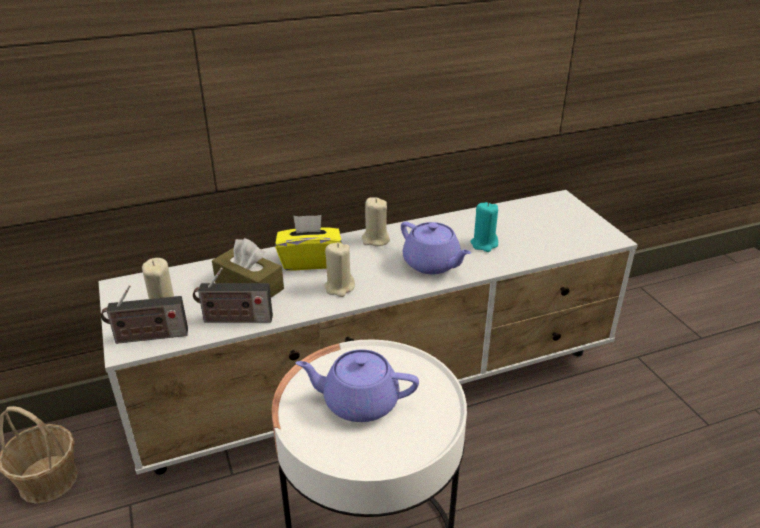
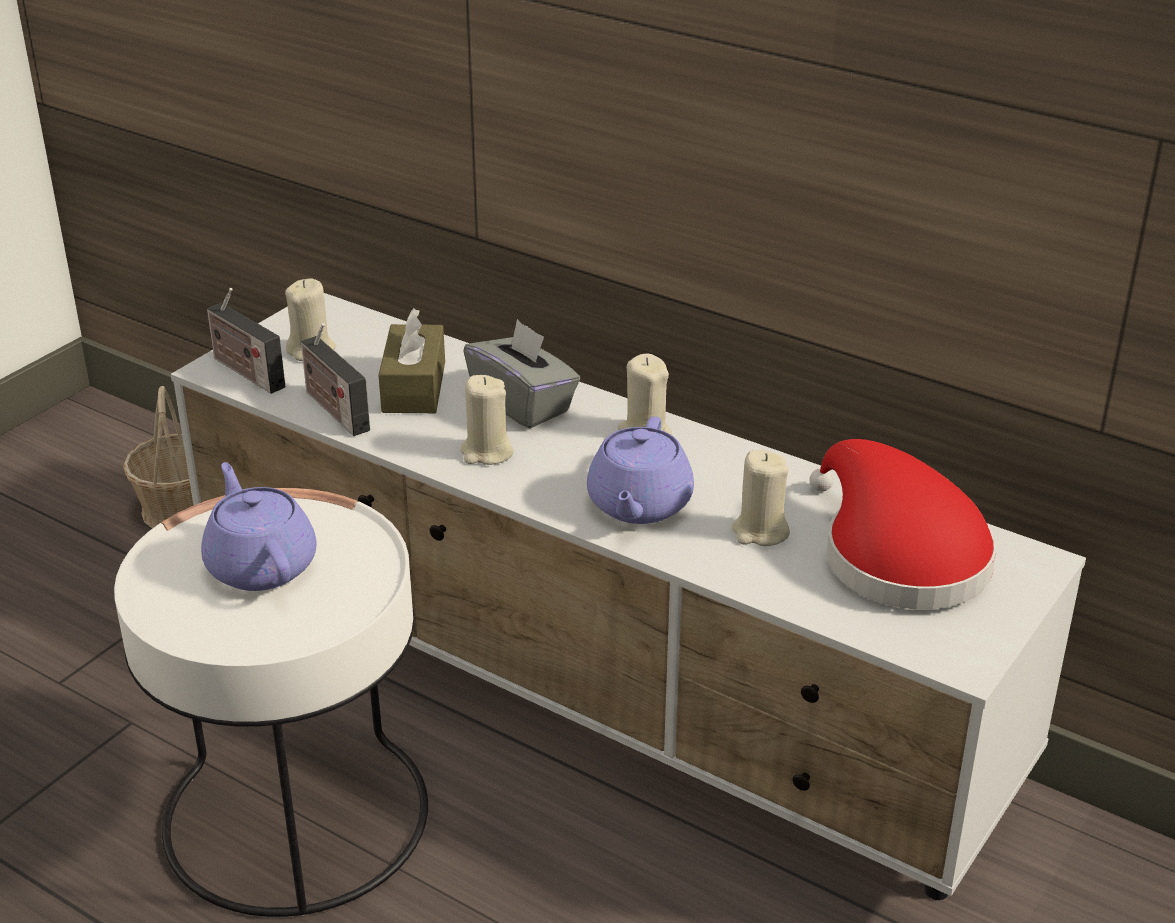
camera: 55 degrees right, 0 degrees up
(310, 261) = (523, 404): yellow tissue box -> grey tissue box
(484, 244) = (760, 532): turquoise candle -> beige candle
(530, 222) = (896, 555): none -> red hat

